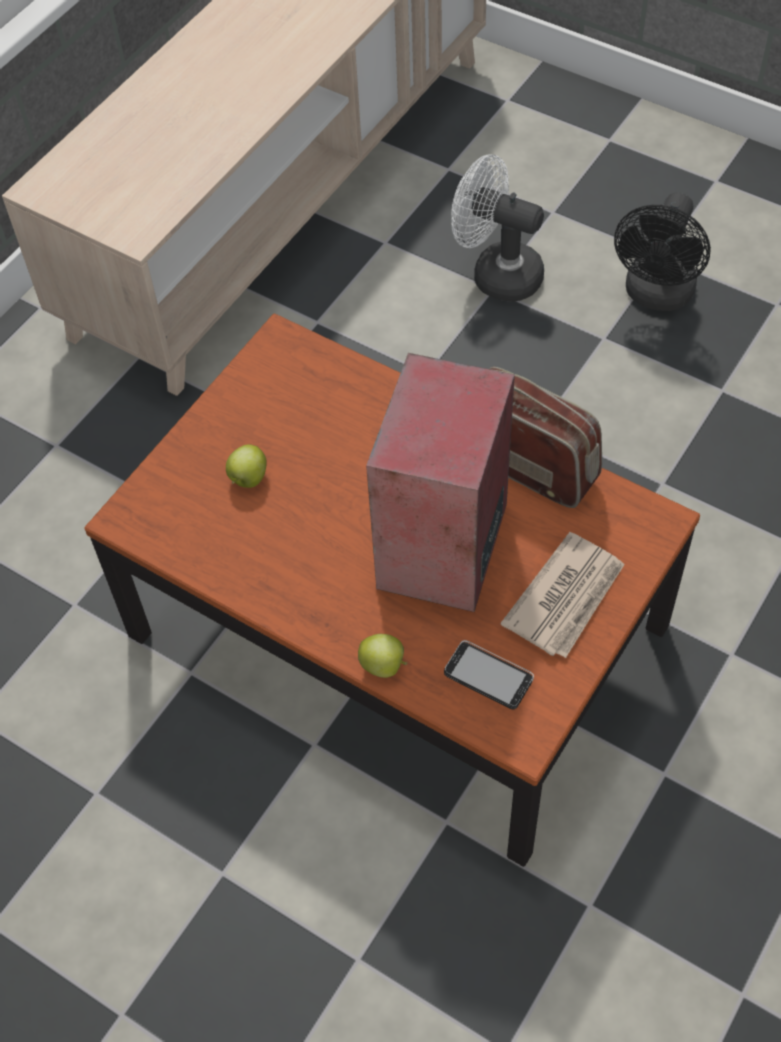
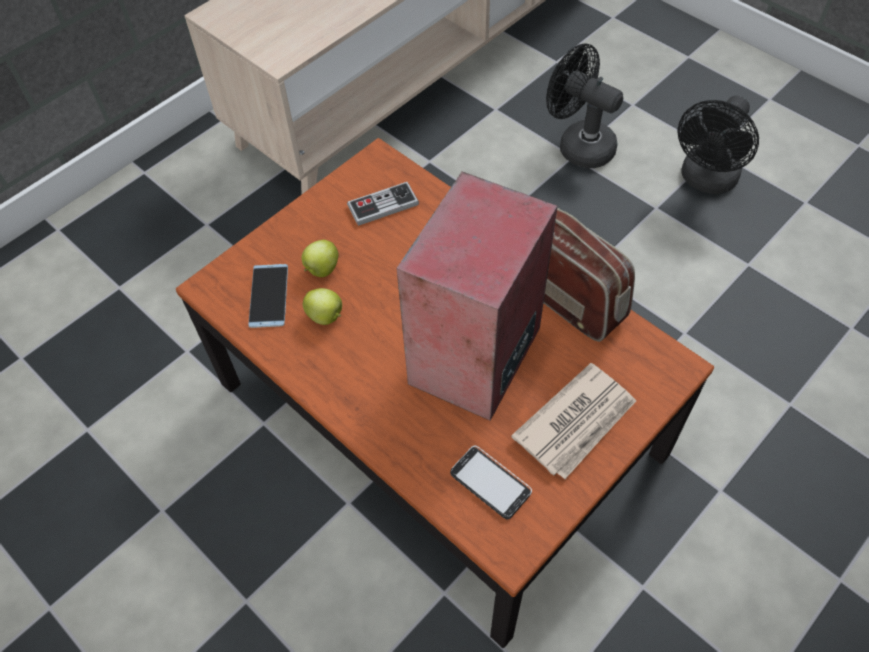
camera: 10 degrees right, 0 degrees up
(195, 518) = (269, 296): none -> phone
(299, 393) = (383, 205): none -> game controller
(384, 666) = (398, 455): apple -> apple (326, 317)
(496, 273) = (578, 145): white fan -> black fan

